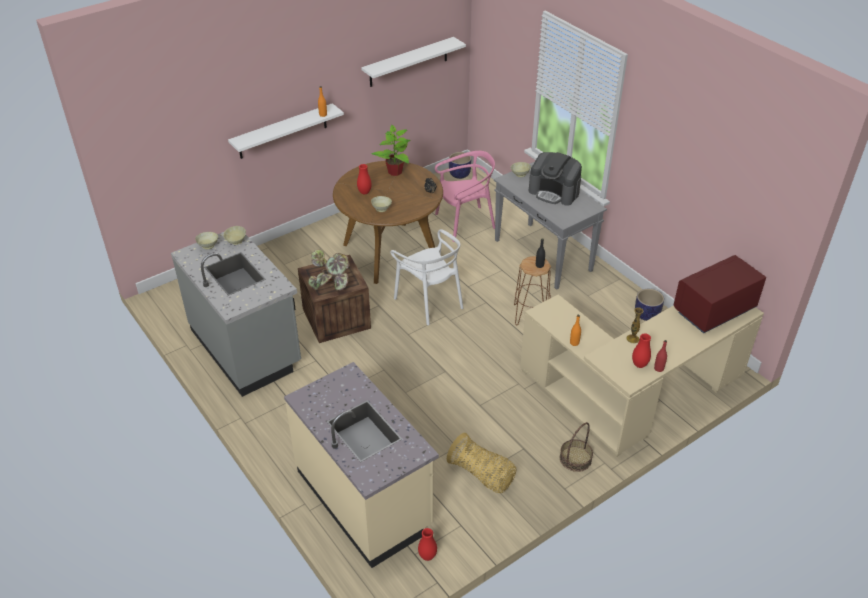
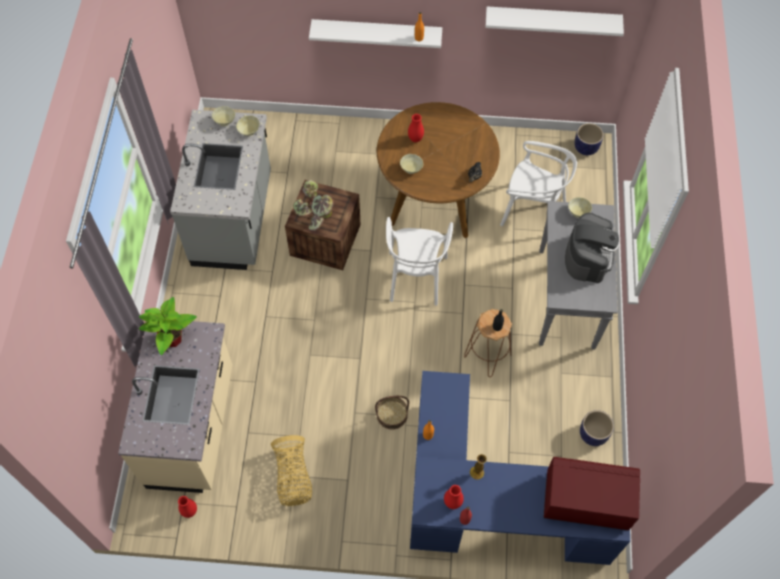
camera: 40 degrees right, 20 degrees up
(395, 172) = (466, 131): potted plant -> potted plant (172, 339)
(464, 223) = (532, 210): pink chair -> white chair
(554, 192) = (588, 257): coffee machine -> coffee machine turned 150 degrees counterclockwise
(575, 458) = (377, 522): basket -> basket (392, 414)
(633, 395) = (489, 504): beige desk -> blue desk

